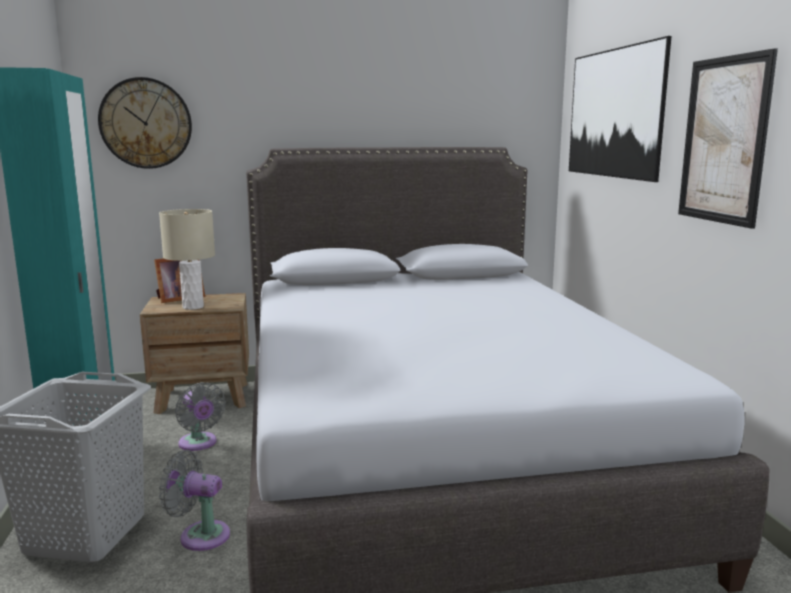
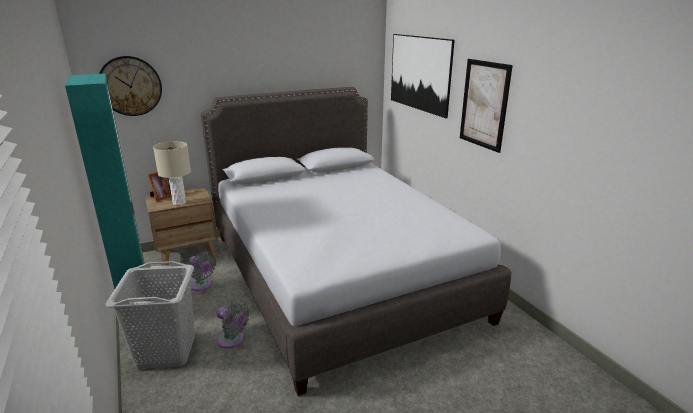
camera: 15 degrees left, 10 degrees up
(200, 535) = (232, 340): grey fan -> grey fan turned 150 degrees counterclockwise

